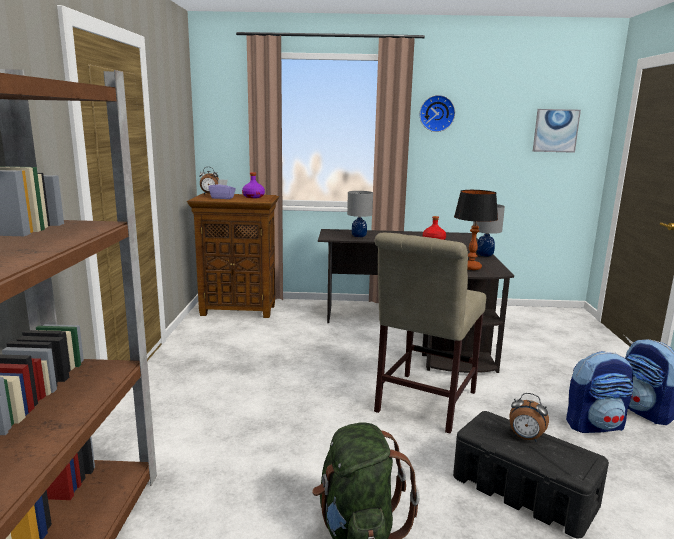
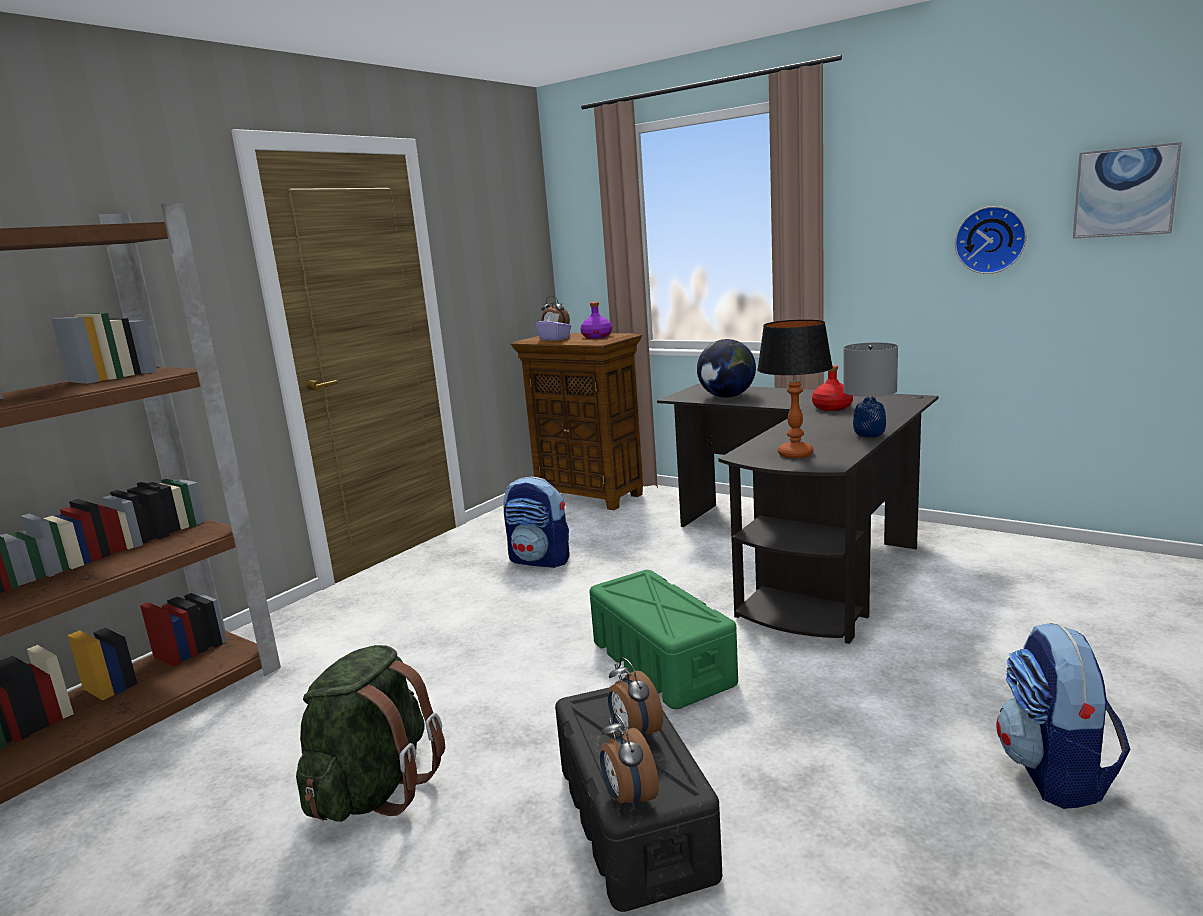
camera: 35 degrees right, 0 degrees up
(359, 236) = (727, 397): grey table lamp -> globe
(423, 404) = (661, 662): beige chair -> green storage box
(436, 113) = (879, 186): wall clock -> wall clock (991, 240)
(574, 470) = (628, 798): none -> alarm clock
(595, 425) = (907, 766): backpack -> backpack (540, 560)

